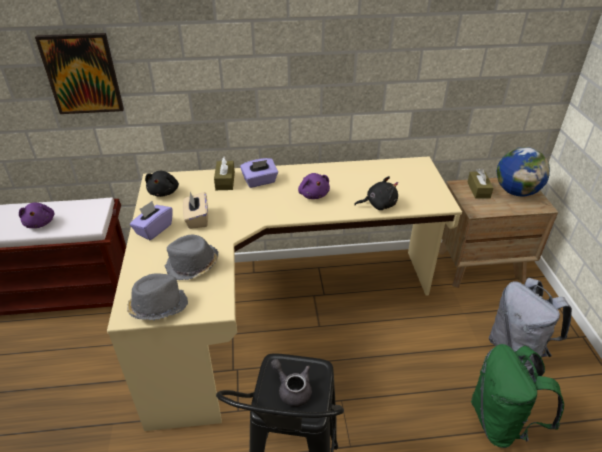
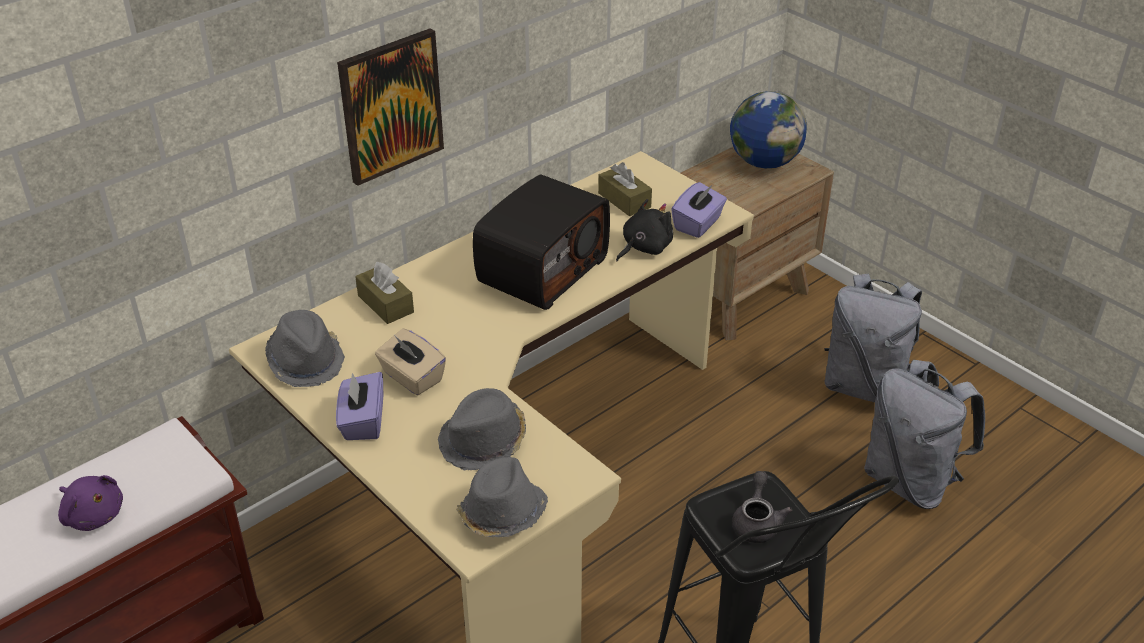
camera: 35 degrees left, 0 degrees up
(82, 74) = (117, 201): picture -> picture (390, 106)
(164, 192) = (306, 361): black plush toy -> grey hat
(260, 181) = (441, 283): purple tissue box -> purple tissue box (698, 224)
(292, 389) = (757, 522): grey teapot -> grey teapot turned 90 degrees clockwise
(313, 194) = (541, 269): purple plush toy -> radio
(478, 190) = (716, 178): brown tissue box -> brown tissue box (624, 200)
(501, 422) = (911, 481): green backpack -> grey backpack

